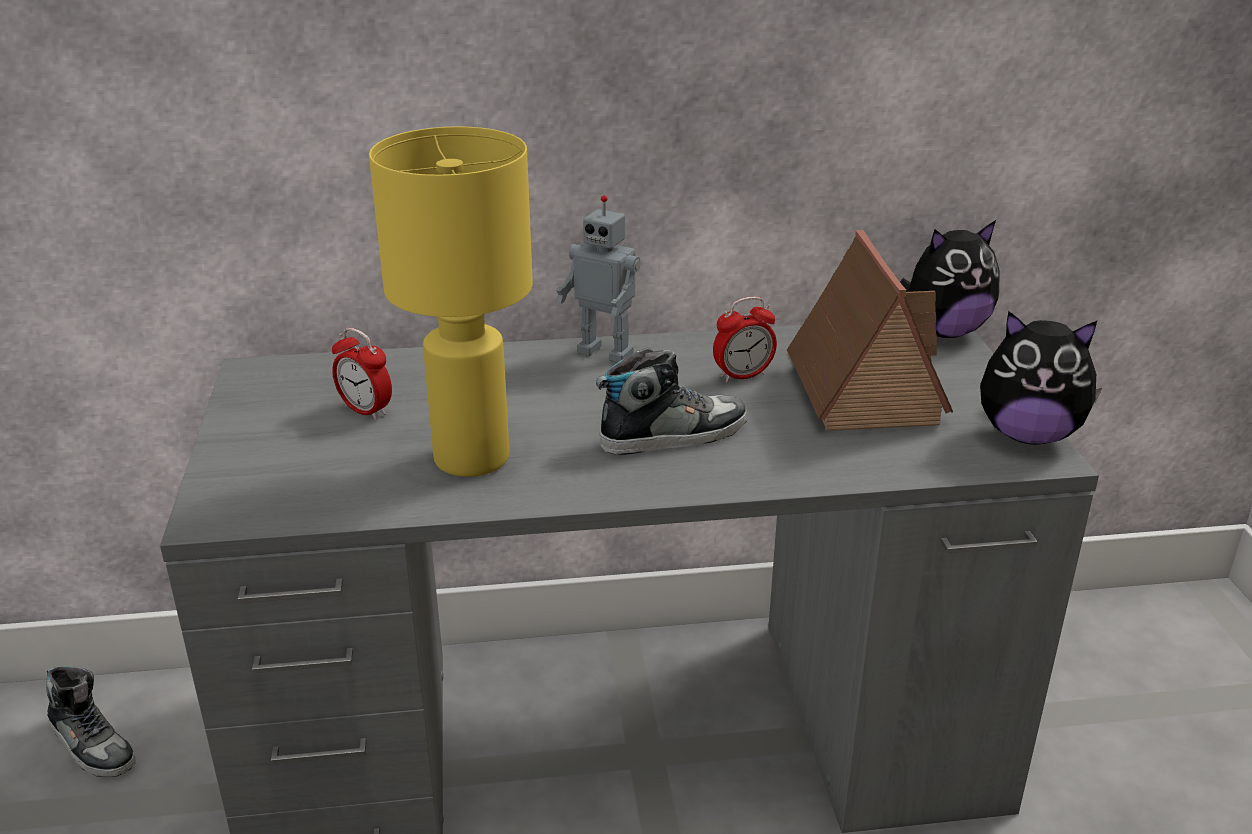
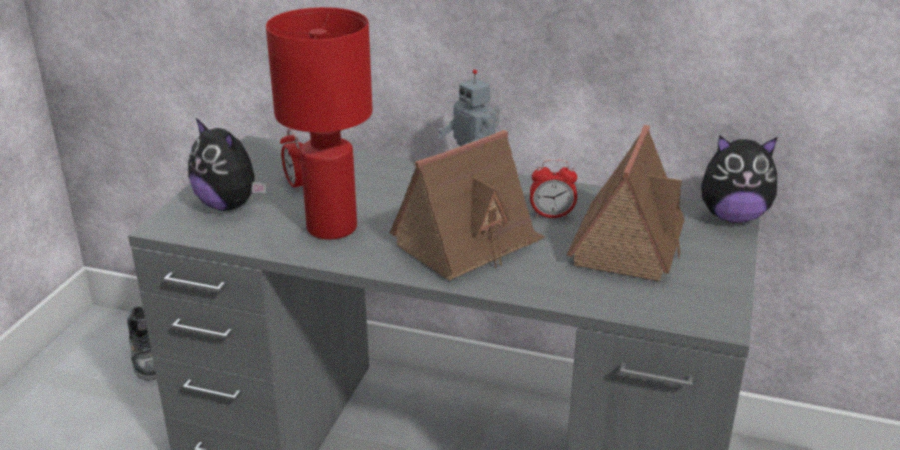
camera: 25 degrees right, 0 degrees up
(469, 458) = (331, 227): yellow table lamp -> red table lamp
(673, 434) = (468, 243): shoe -> toy house
(1028, 435) = (722, 304): plush toy -> plush toy (229, 205)

